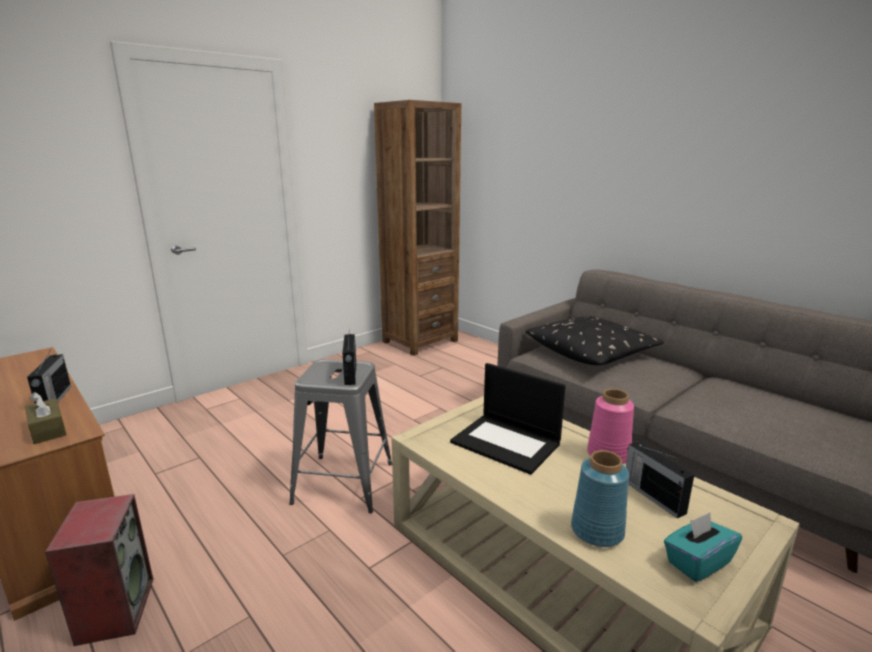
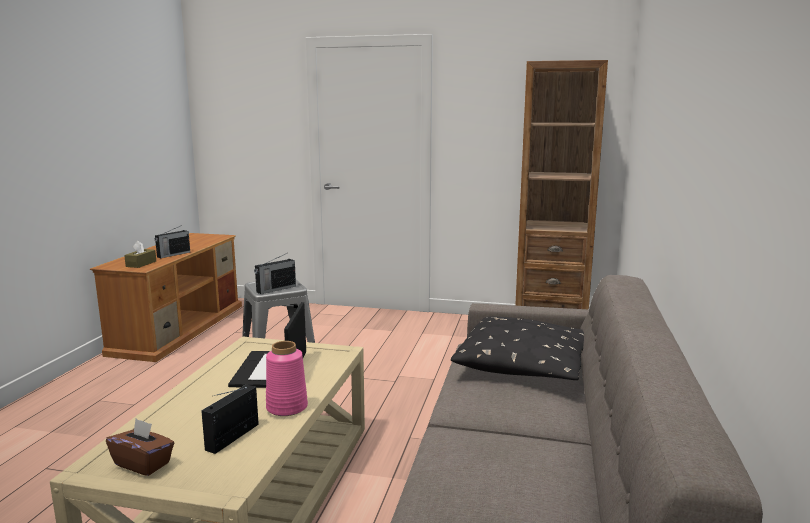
camera: 55 degrees right, 5 degrees down
(115, 609) = (120, 372): speaker -> none
(597, 530) = (164, 421): blue vase -> none
(697, 562) = (143, 463): turquoise tissue box -> brown tissue box

